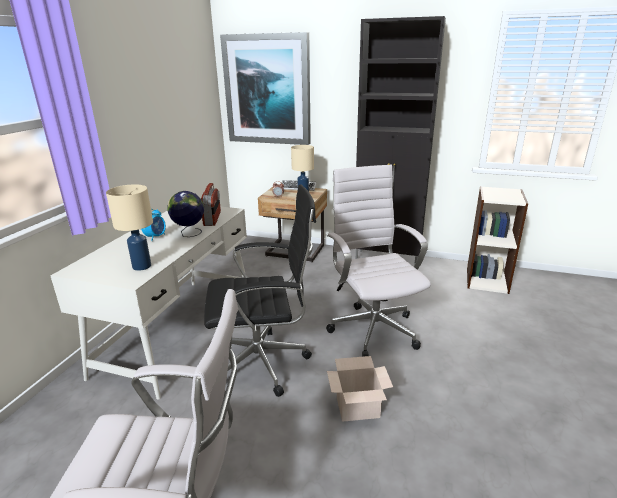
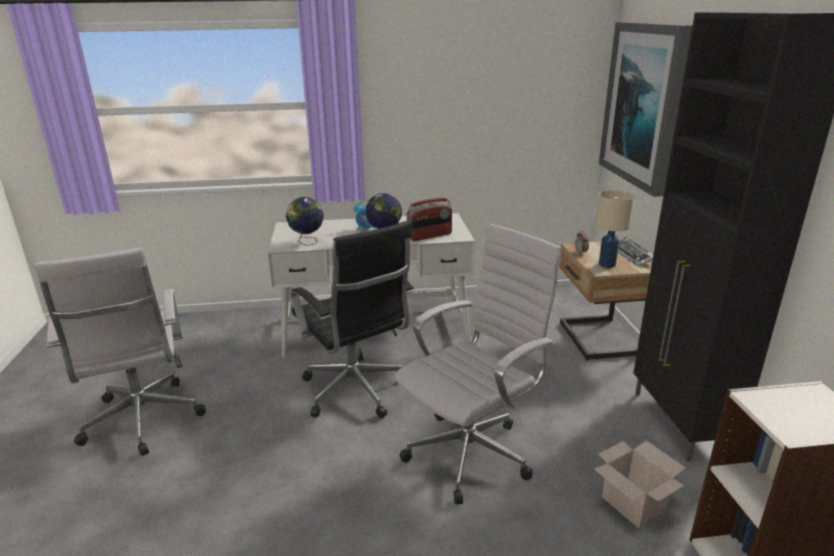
camera: 65 degrees right, 0 degrees up
(142, 266) = (307, 242): beige table lamp -> globe
(357, 408) = (319, 474): cardboard box -> cardboard box (631, 504)

